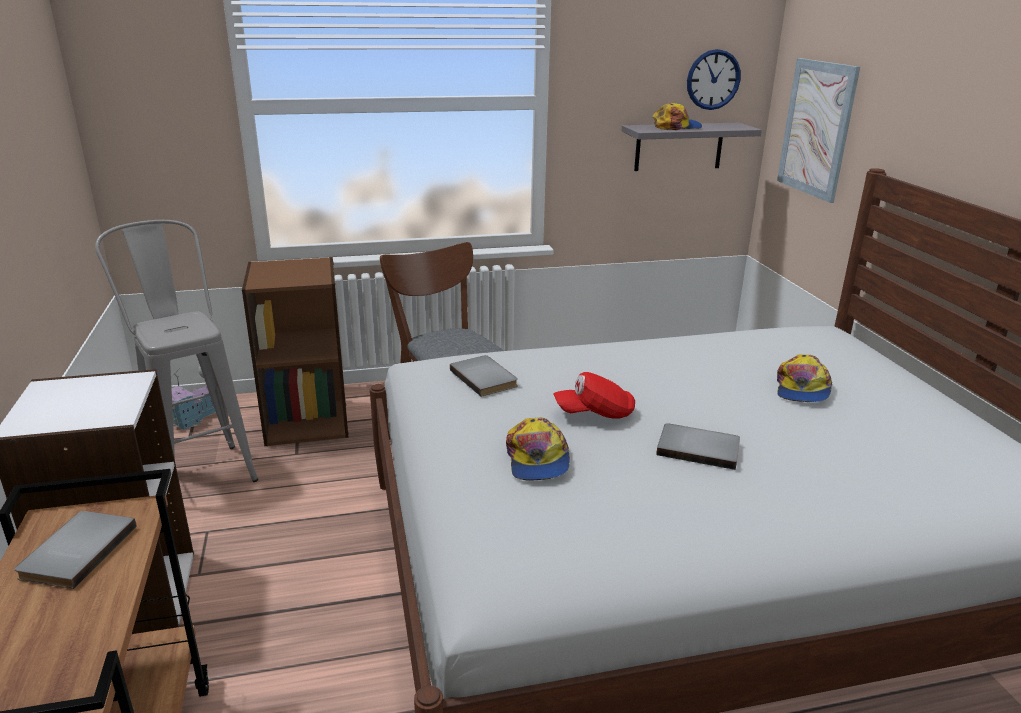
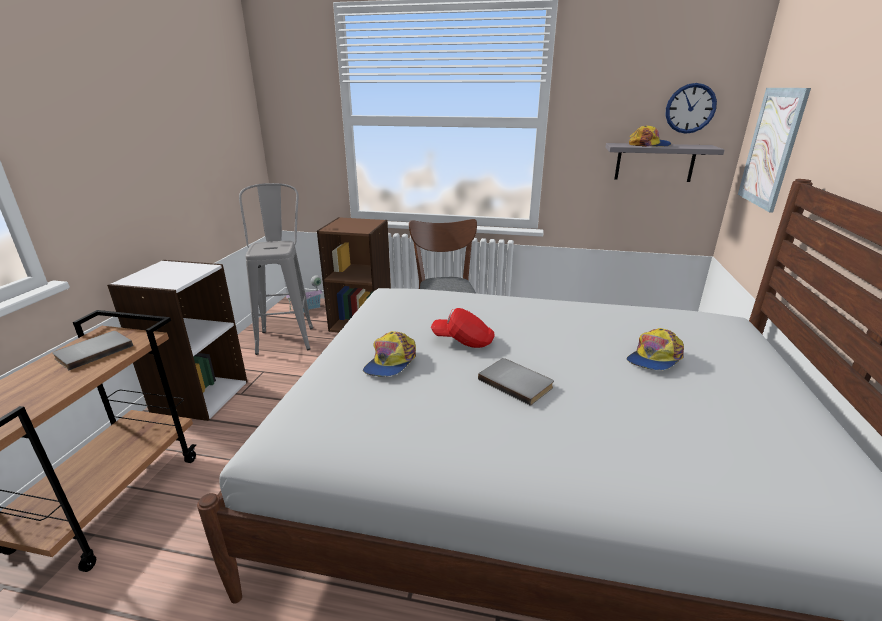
camera: 25 degrees right, 0 degrees up
(485, 378) = (415, 304): grey book -> none

